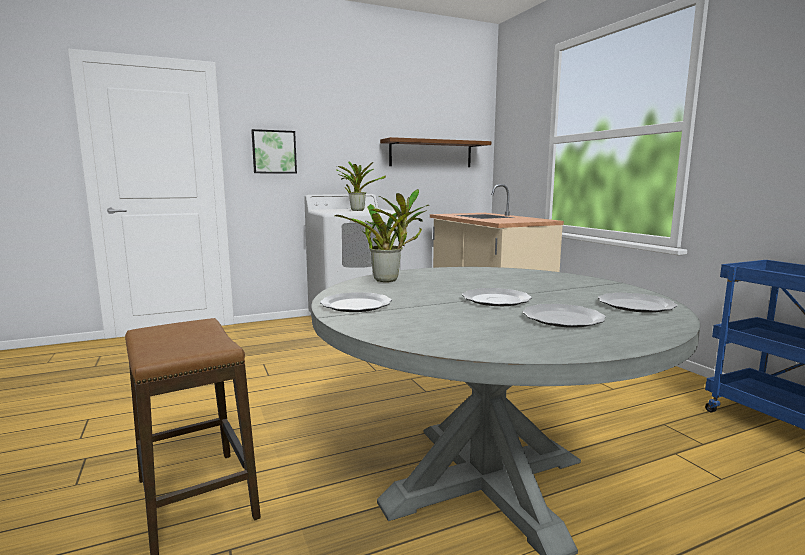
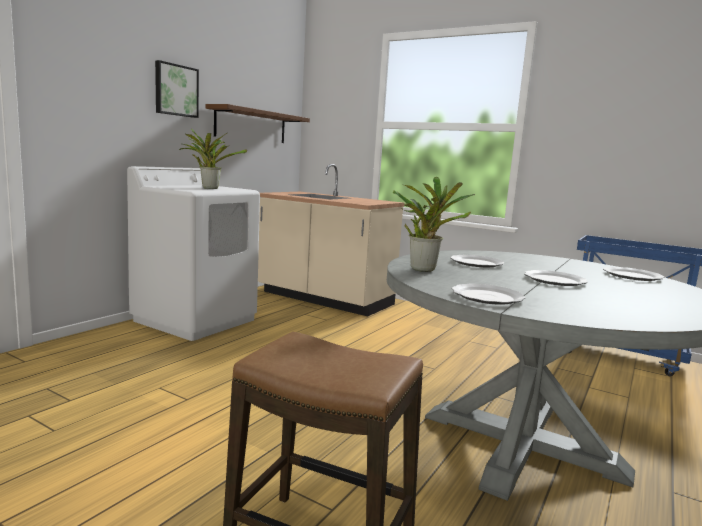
camera: 35 degrees left, 0 degrees up
(274, 152) = (88, 107): picture -> picture (175, 90)
(564, 318) = (634, 291): plate -> plate (476, 263)

